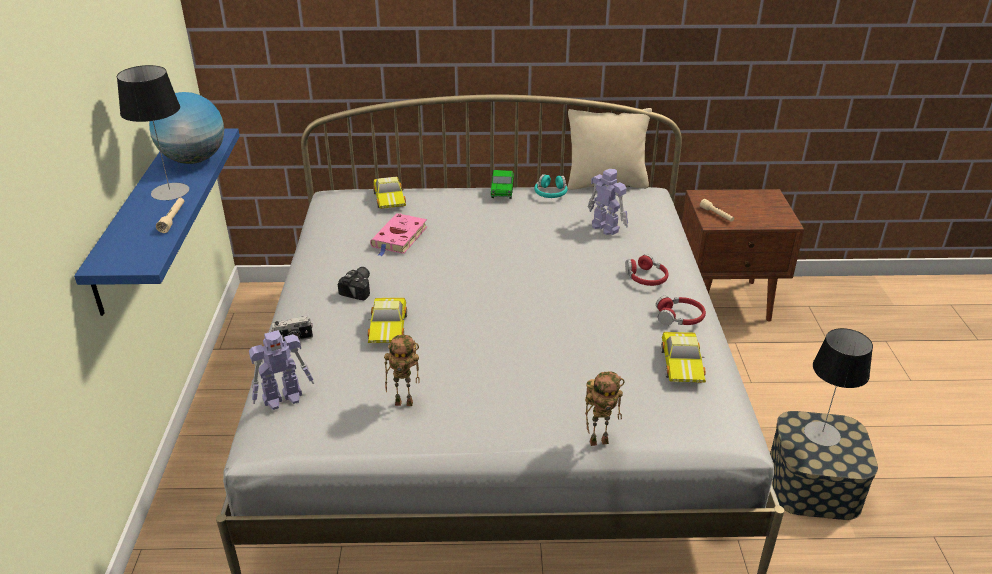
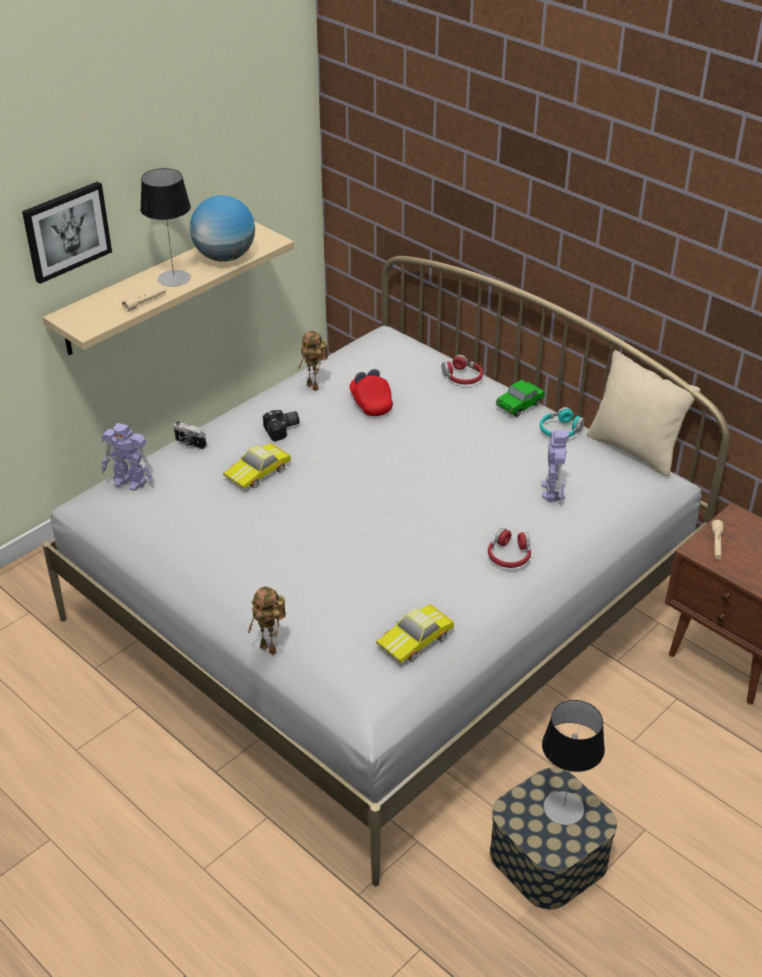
camera: 45 degrees right, 5 degrees up
(67, 162) = (66, 231): none -> picture
(138, 217) = (156, 288): blue shelf -> beige shelf
(390, 198) = (417, 362): toy car -> none
(399, 238) = (370, 403): pink book -> red cap
(405, 402) = (192, 534): toy robot -> toy robot (314, 387)
(680, 317) = (479, 605): red headphones -> red headphones (462, 377)

